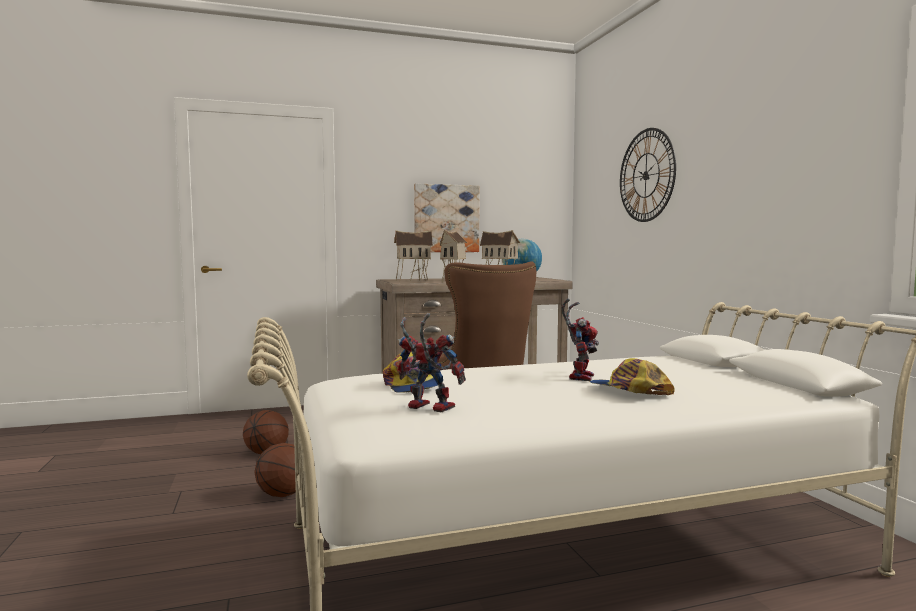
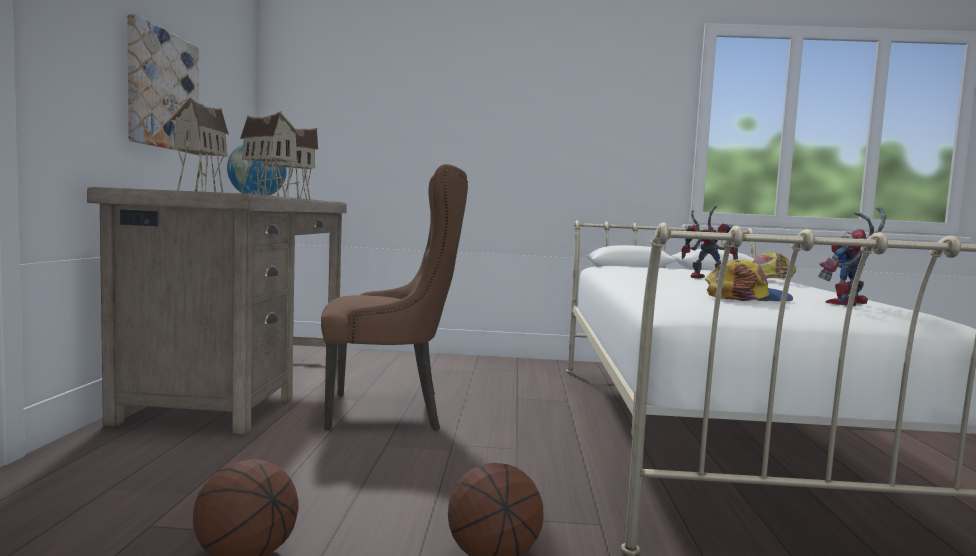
camera: 70 degrees left, 0 degrees up
(646, 175) = (422, 90): wall clock -> none

